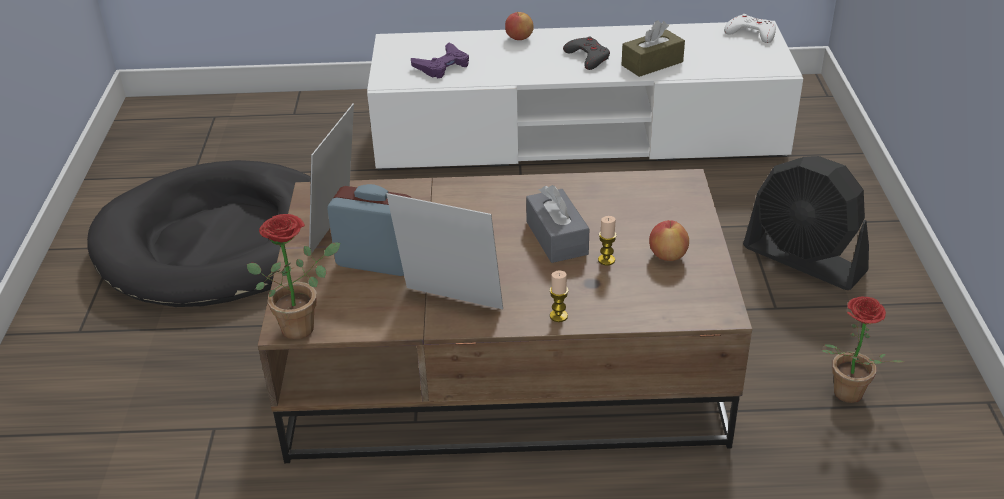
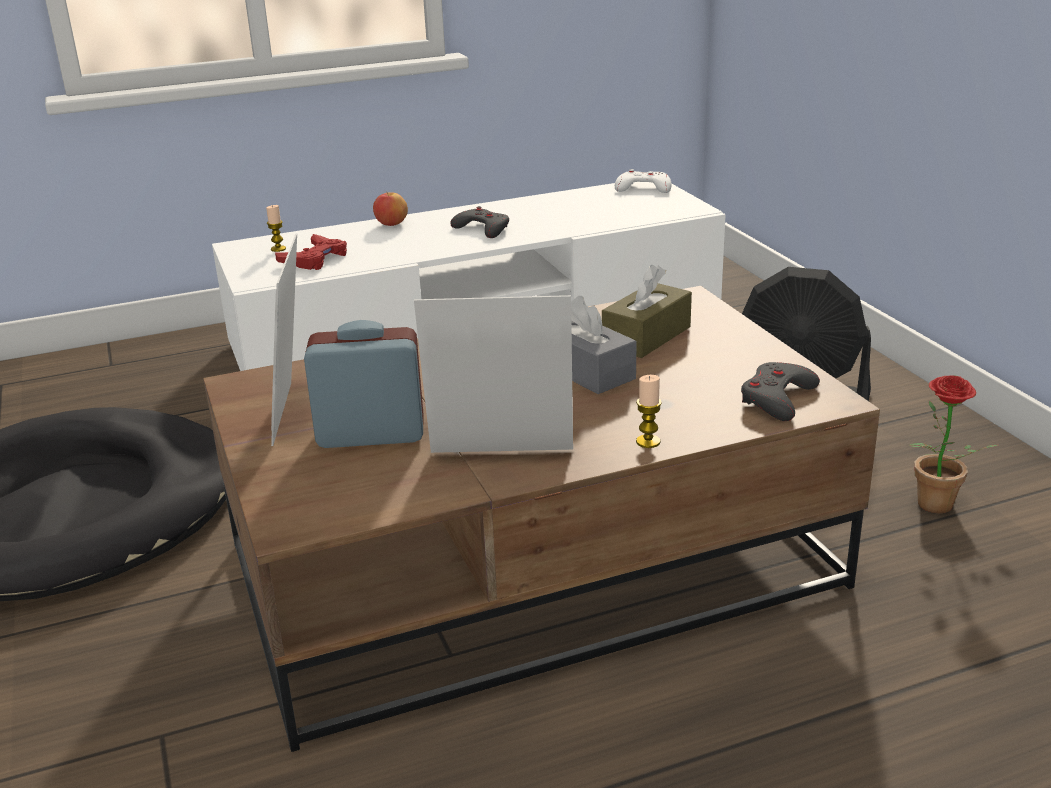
camera: 20 degrees left, 10 degrees down
(304, 325) = (313, 519): potted plant -> none
(442, 66) = (315, 259): purple game controller -> red game controller
(606, 260) = (661, 380): candle -> candle (278, 249)
(652, 63) = (558, 224): brown tissue box -> brown tissue box (646, 337)
(667, 255) = (728, 363): apple -> none
(680, 299) = (777, 398): none -> grey game controller

